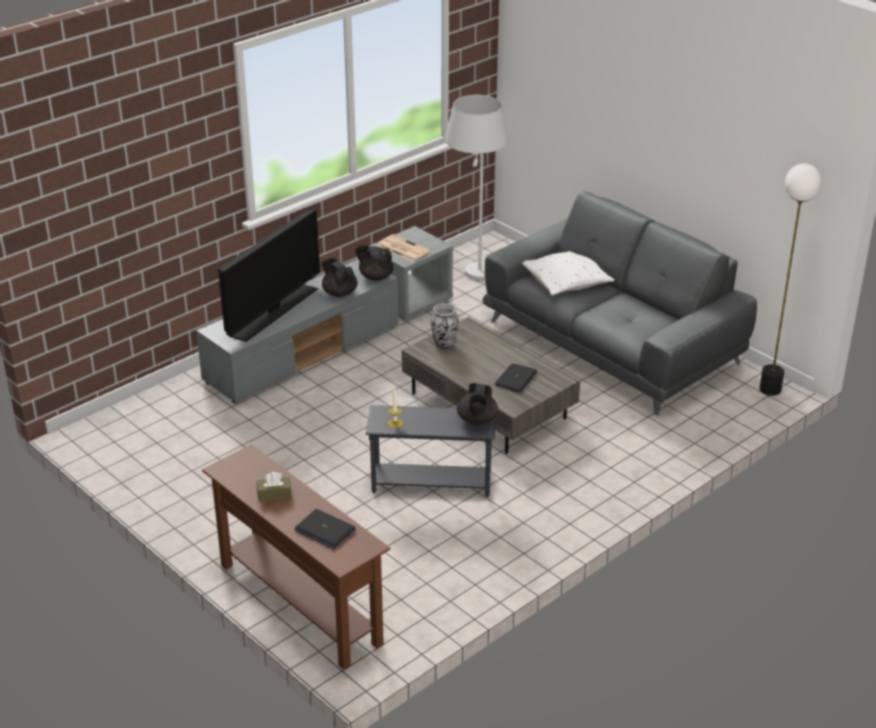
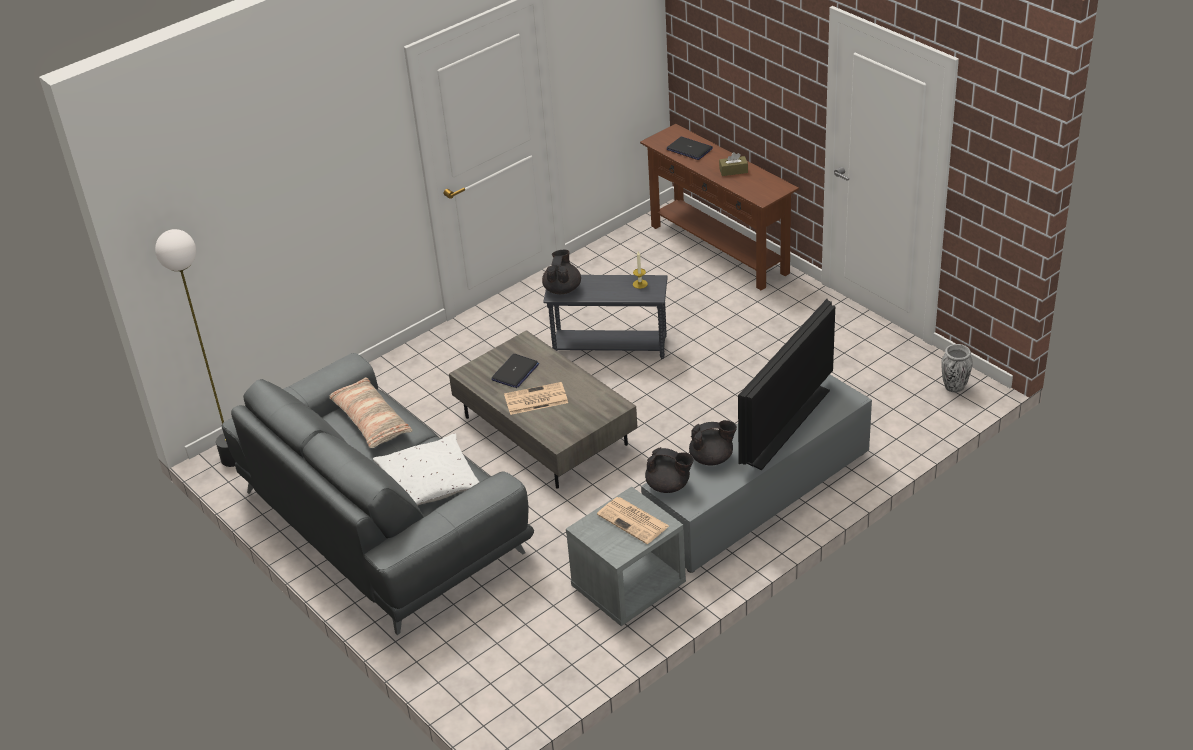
camera: 175 degrees left, 5 degrees up
(339, 292) = (712, 458): black teapot -> black teapot turned 60 degrees counterclockwise
(444, 345) = (587, 412): vase -> vase (954, 387)
(474, 280) = (537, 631): white floor lamp -> none
(493, 356) = (535, 399): none -> newspaper
(632, 321) = (370, 421): none -> pillow

